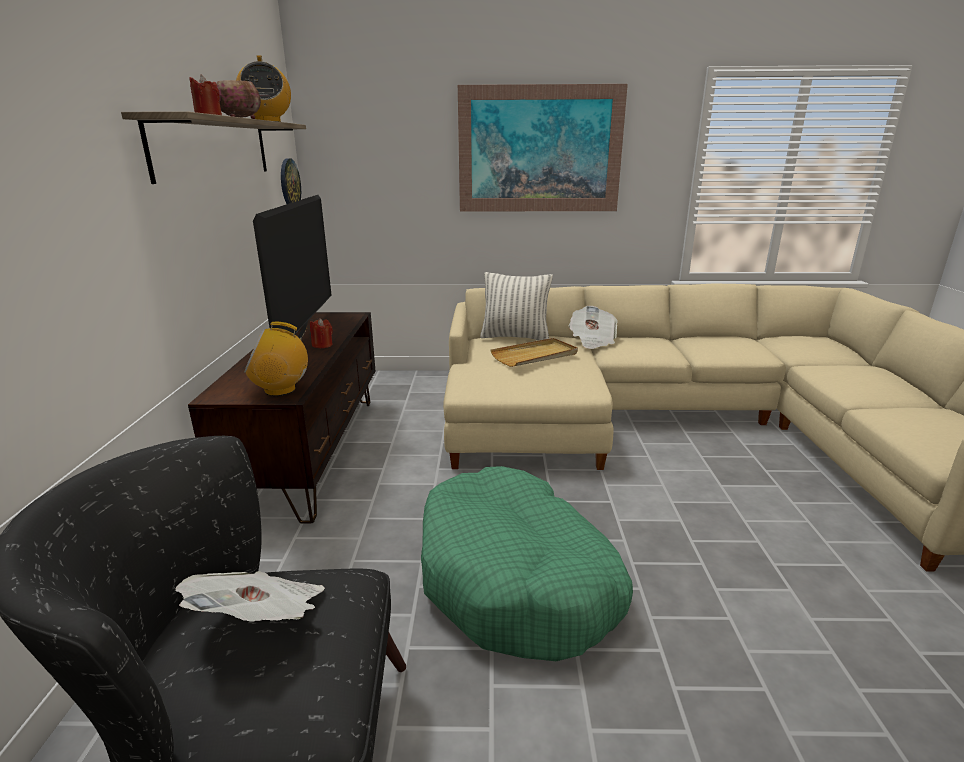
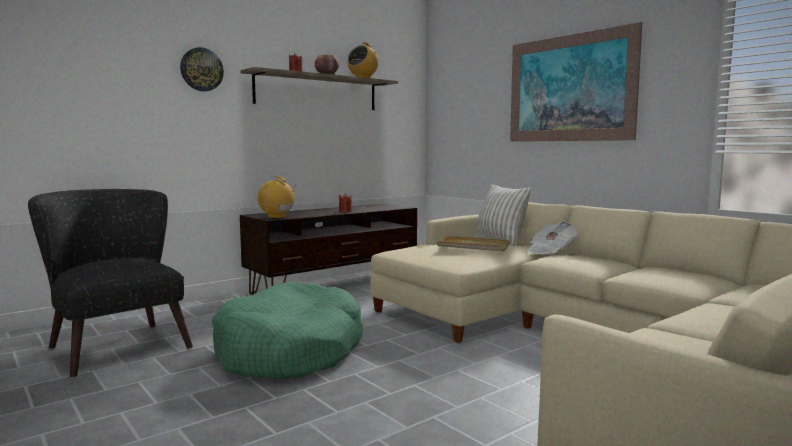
camera: 50 degrees right, 15 degrees down
(262, 620) = (117, 260): newspaper -> none
(289, 184) = (405, 121): wall clock -> wall clock (201, 69)
(307, 335) = (353, 208): television -> none

